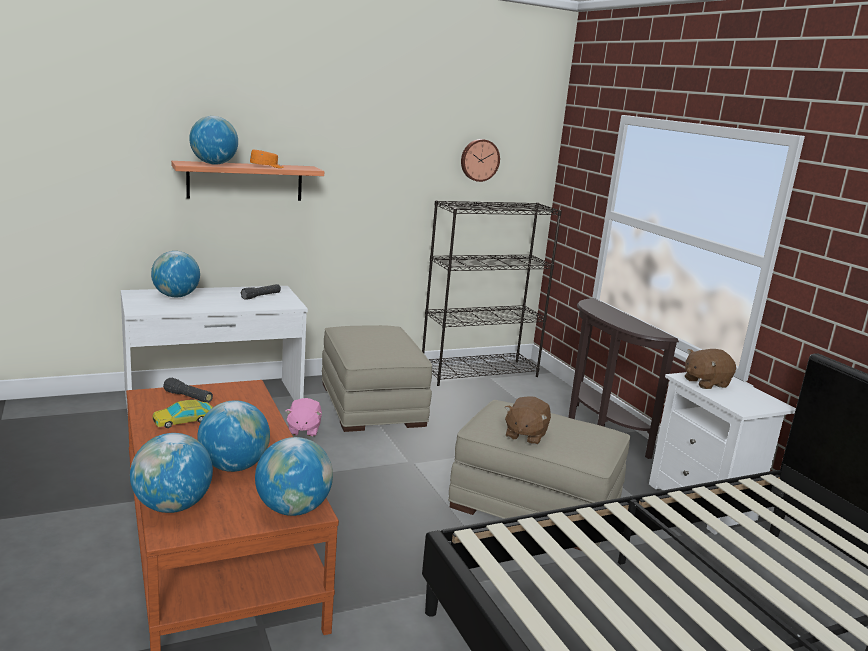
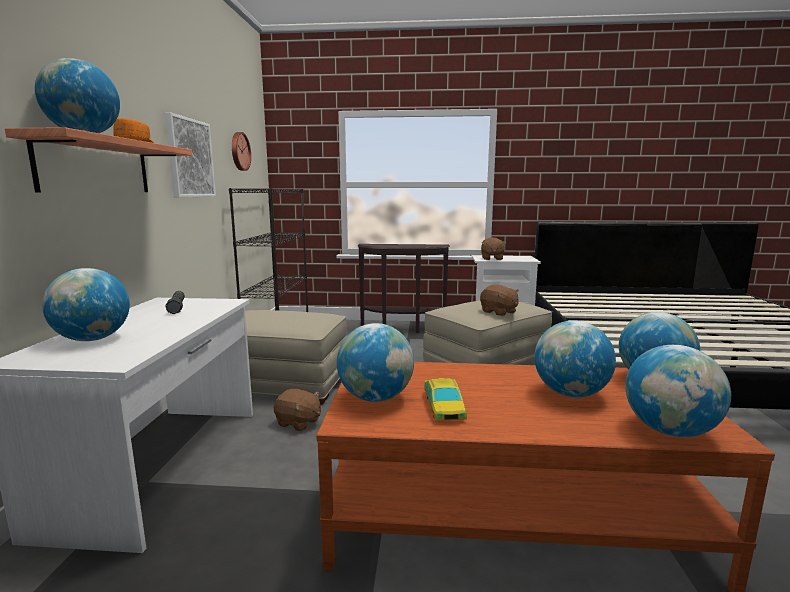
camera: 60 degrees left, 5 degrees down
(188, 397) = (376, 398): black flashlight -> globe
(303, 430) = (298, 423): pink plush toy -> brown plush toy
(374, 171) = (190, 158): none -> picture

